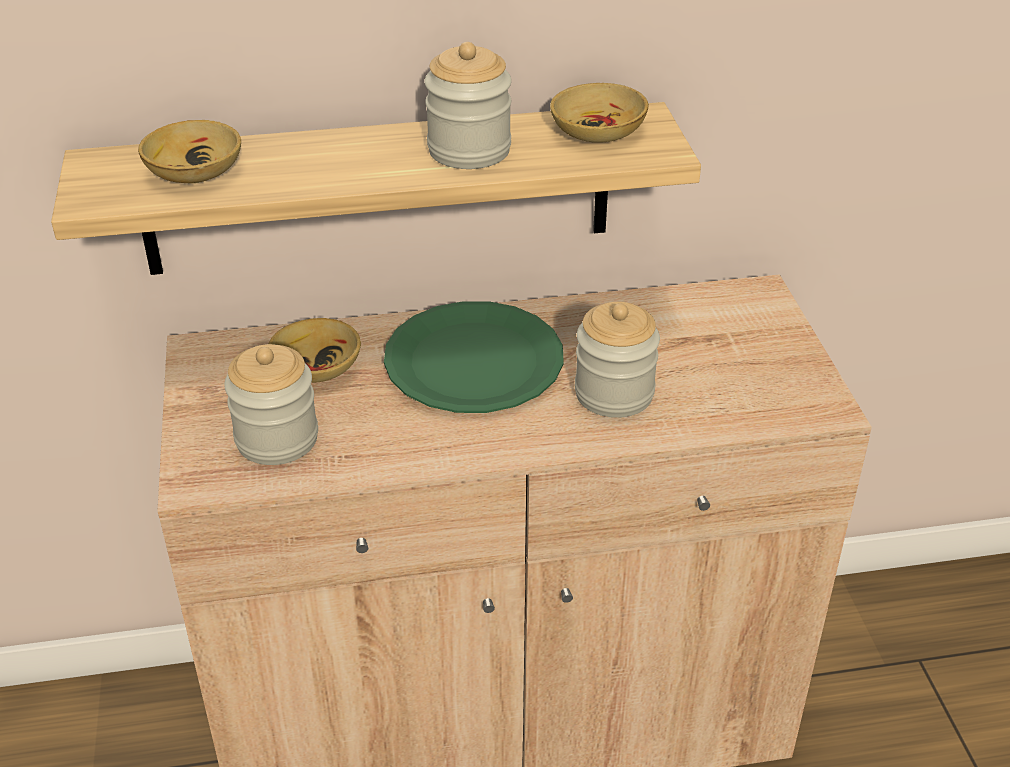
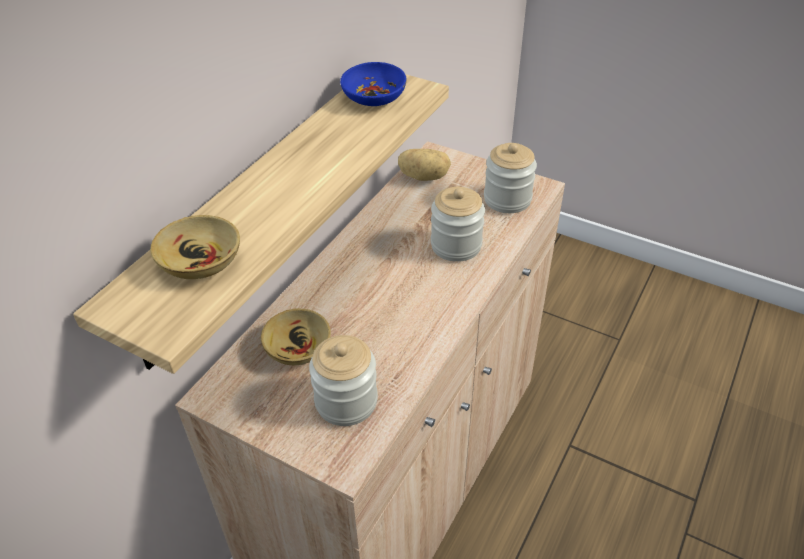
camera: 50 degrees left, 5 degrees up
(469, 150) = (333, 145): jar -> jar (507, 199)
(473, 361) = (370, 280): green plate -> none
(598, 131) = (375, 97): beige bowl -> blue bowl
(706, 307) = (424, 177): none -> potato

